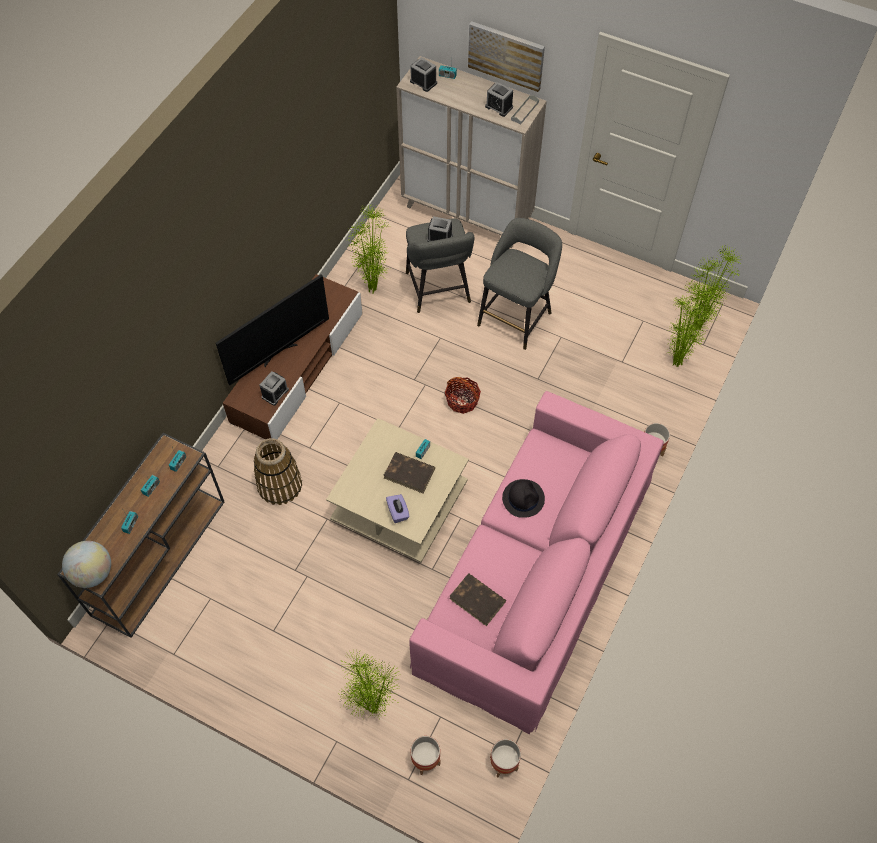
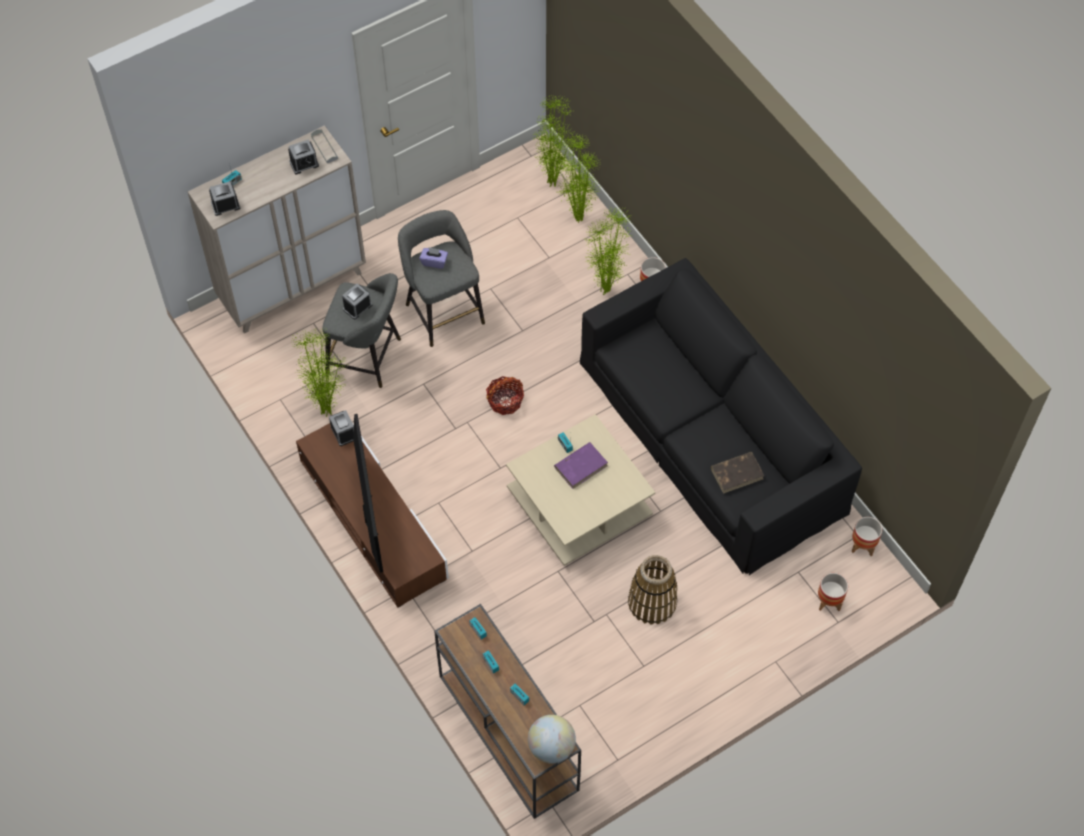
camera: 60 degrees left, 0 degrees up
(275, 393) = (415, 539): alarm clock -> alarm clock (343, 433)
(280, 485) = (496, 594): basket -> basket (652, 602)
(373, 711) = (764, 620): potted plant -> potted plant (607, 291)
(398, 512) = (614, 494): purple tissue box -> purple tissue box (434, 262)
(410, 473) = (581, 466): brown book -> purple book
(506, 55) = (272, 120): picture -> none
(523, 498) = (663, 391): black hat -> none
(535, 572) = (712, 434): pink sofa -> black sofa

